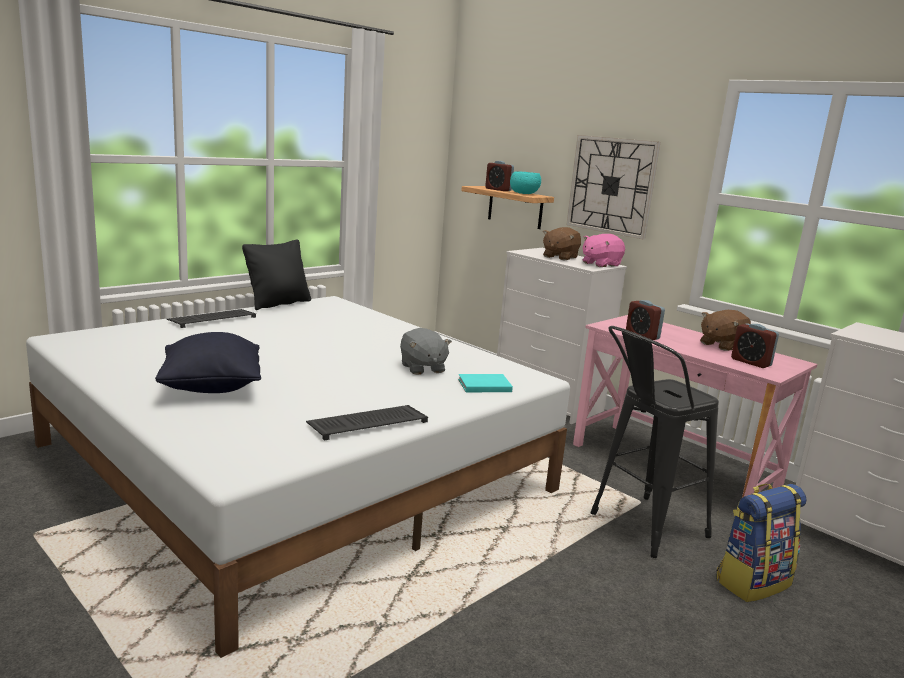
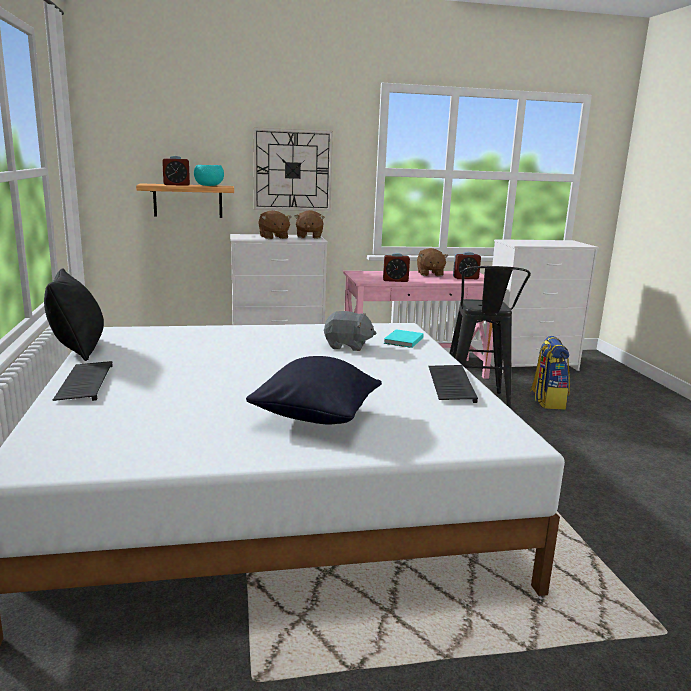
camera: 55 degrees left, 0 degrees up
(600, 264) = (309, 237): pink plush toy -> brown plush toy

